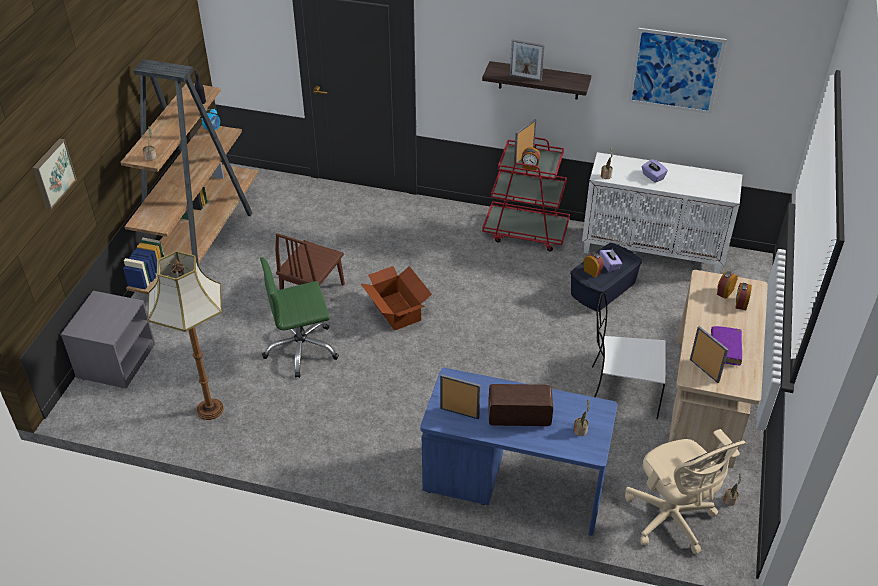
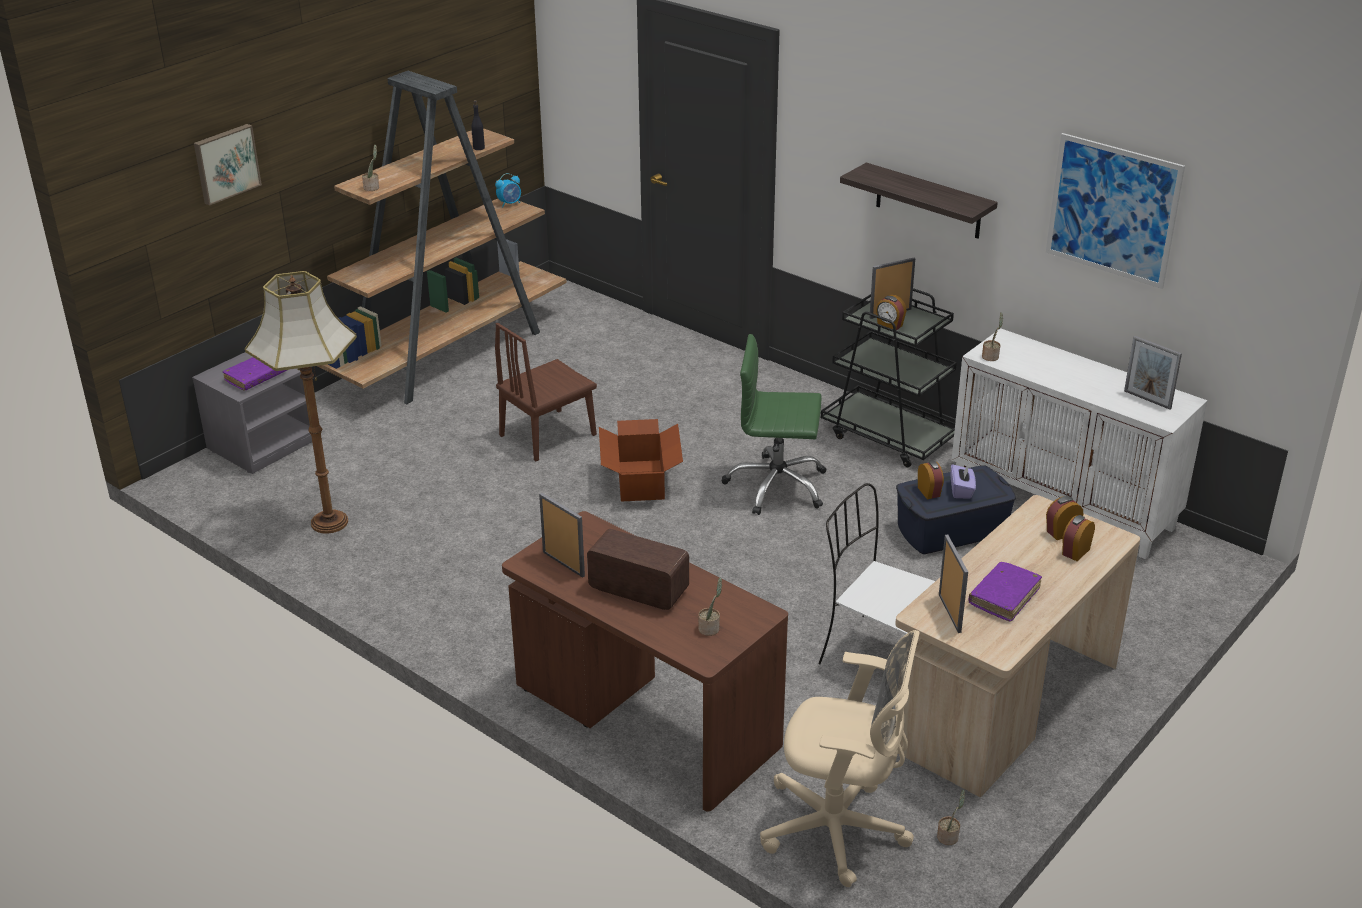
camera: 25 degrees right, 10 degrees down
(110, 320) = (256, 377): none -> purple book
(301, 349) = (487, 490): green office chair -> green office chair (776, 486)
(513, 485) = (644, 719): blue desk -> brown desk
(525, 78) = (899, 188): picture frame -> picture frame (1147, 399)
(526, 232) = (889, 437): red cart -> black cart
(652, 176) = (1061, 373): purple tissue box -> none
(671, 519) = (839, 831): beige office chair -> beige office chair turned 75 degrees counterclockwise

